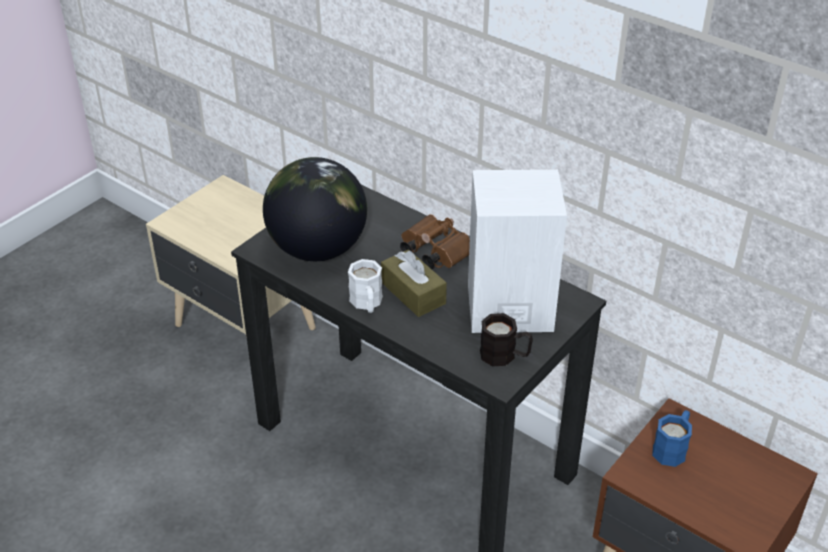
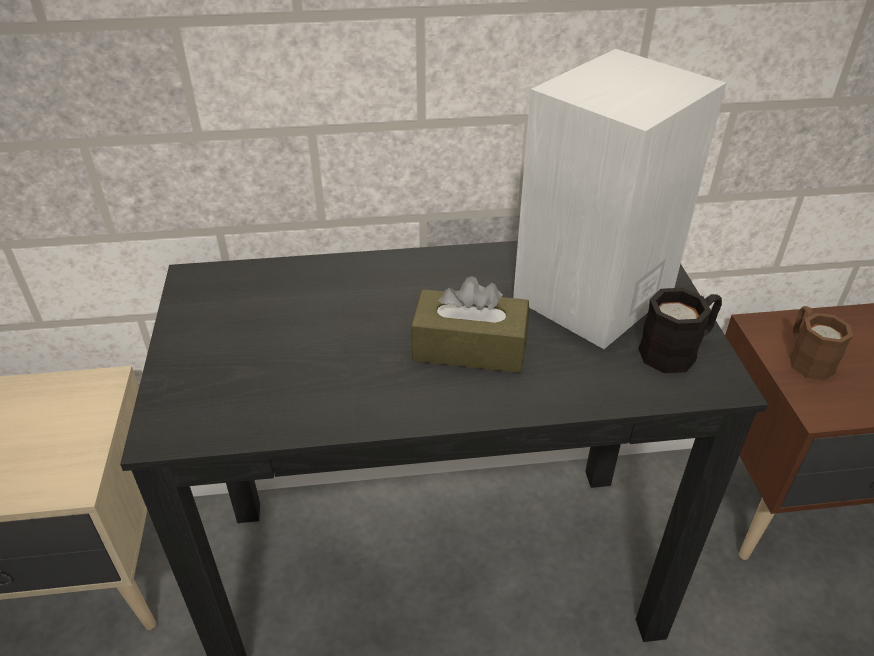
camera: 45 degrees left, 0 degrees up
(318, 249) = (264, 373): globe -> none
(367, 303) = (434, 400): white mug -> none
(433, 253) = (421, 287): brown binoculars -> none
(672, 448) = (806, 358): blue mug -> brown mug

